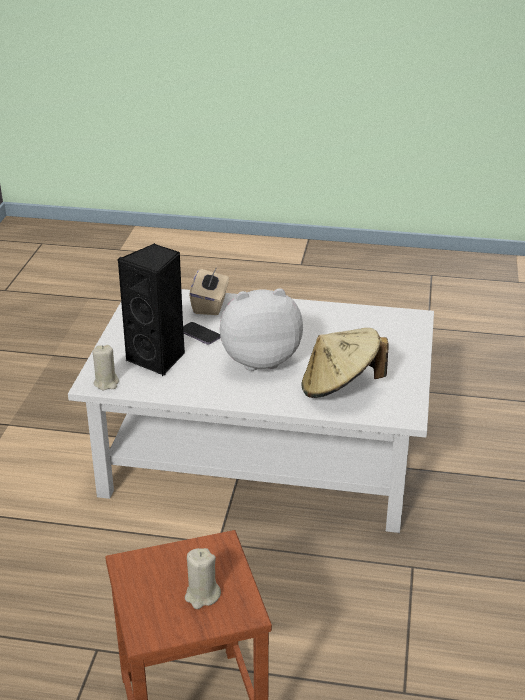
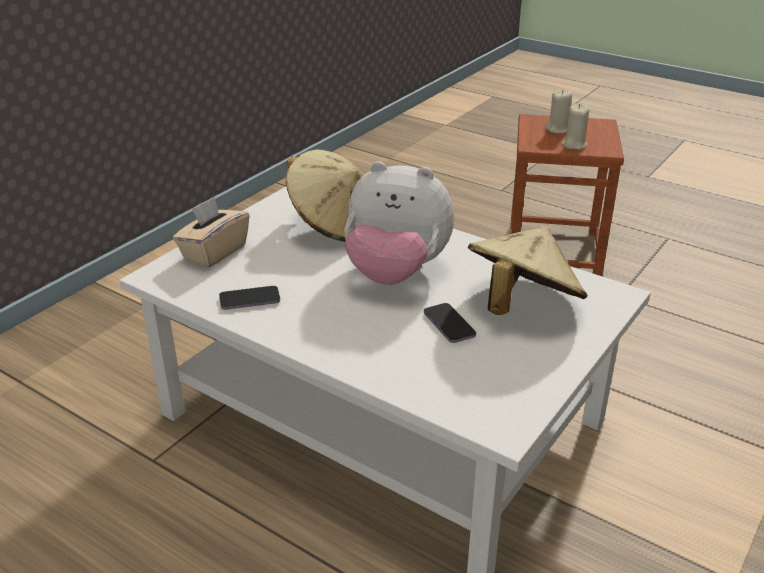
camera: 155 degrees left, 0 degrees up
(106, 383) = (599, 291): beige candle -> beige candle (573, 145)
(158, 359) = (521, 305): black speaker -> beige hat
(210, 305) = (403, 371): beige tissue box -> beige tissue box (214, 252)
(336, 318) = (249, 300): none -> phone

